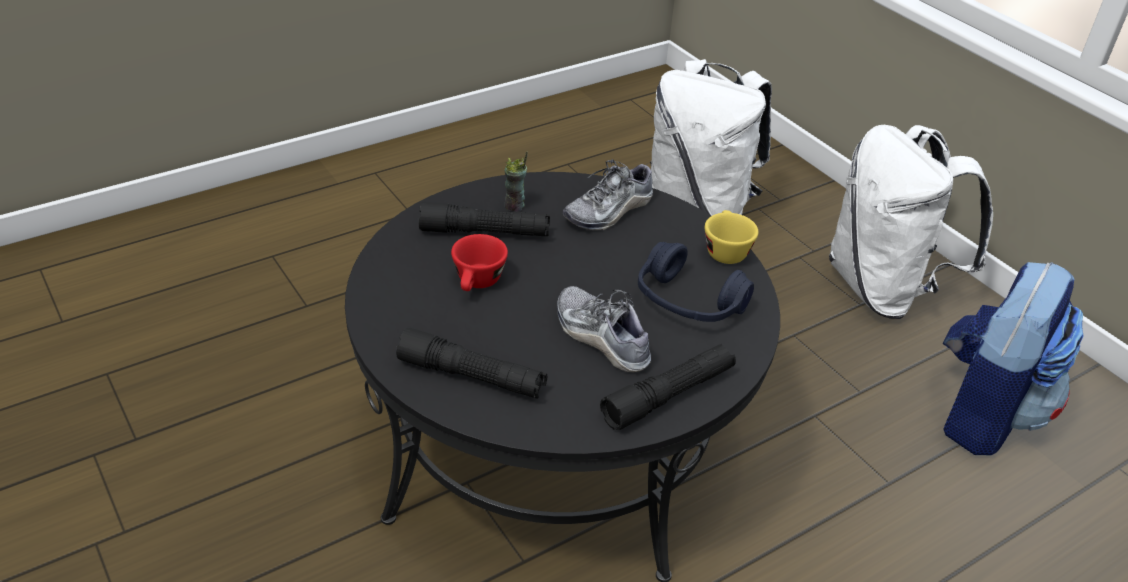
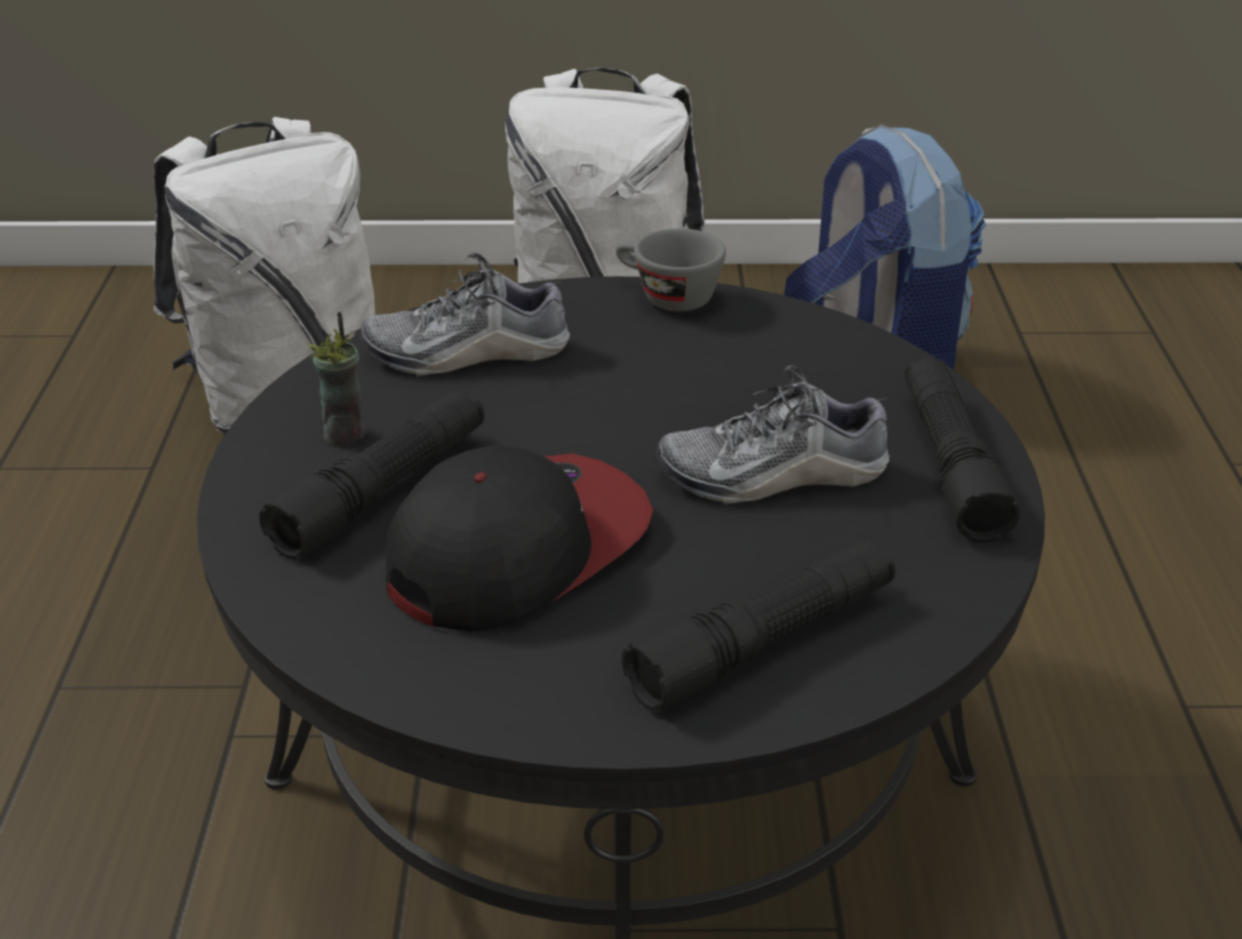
camera: 55 degrees left, 5 degrees down
(477, 283) = (518, 549): red cup -> cap
(609, 211) = (467, 353): shoe -> shoe turned 90 degrees clockwise
(688, 302) = (756, 370): blue headphones -> none
(724, 250) = (666, 297): yellow cup -> grey cup

